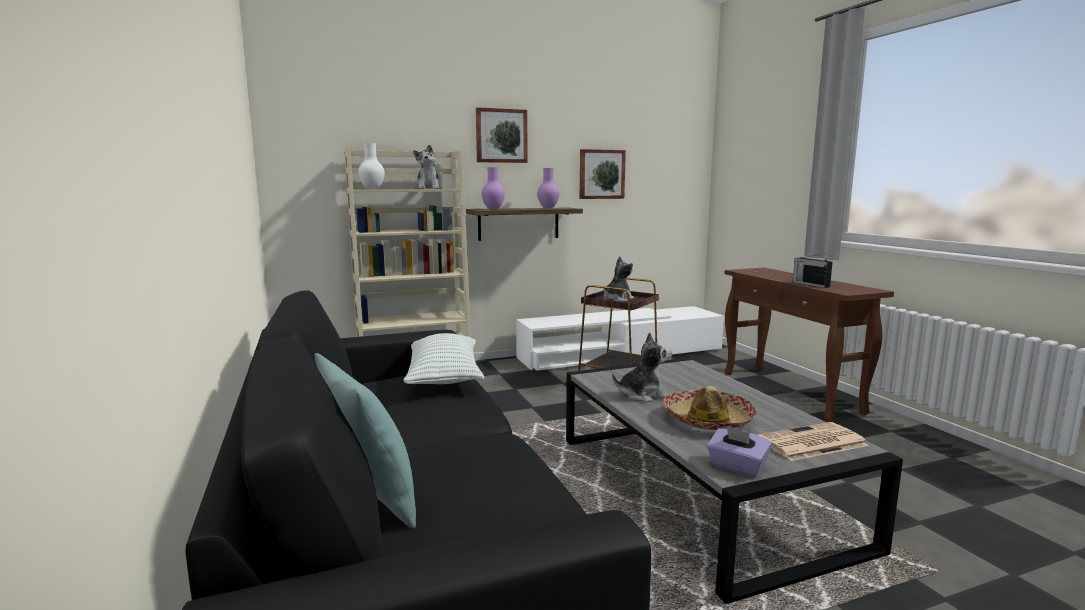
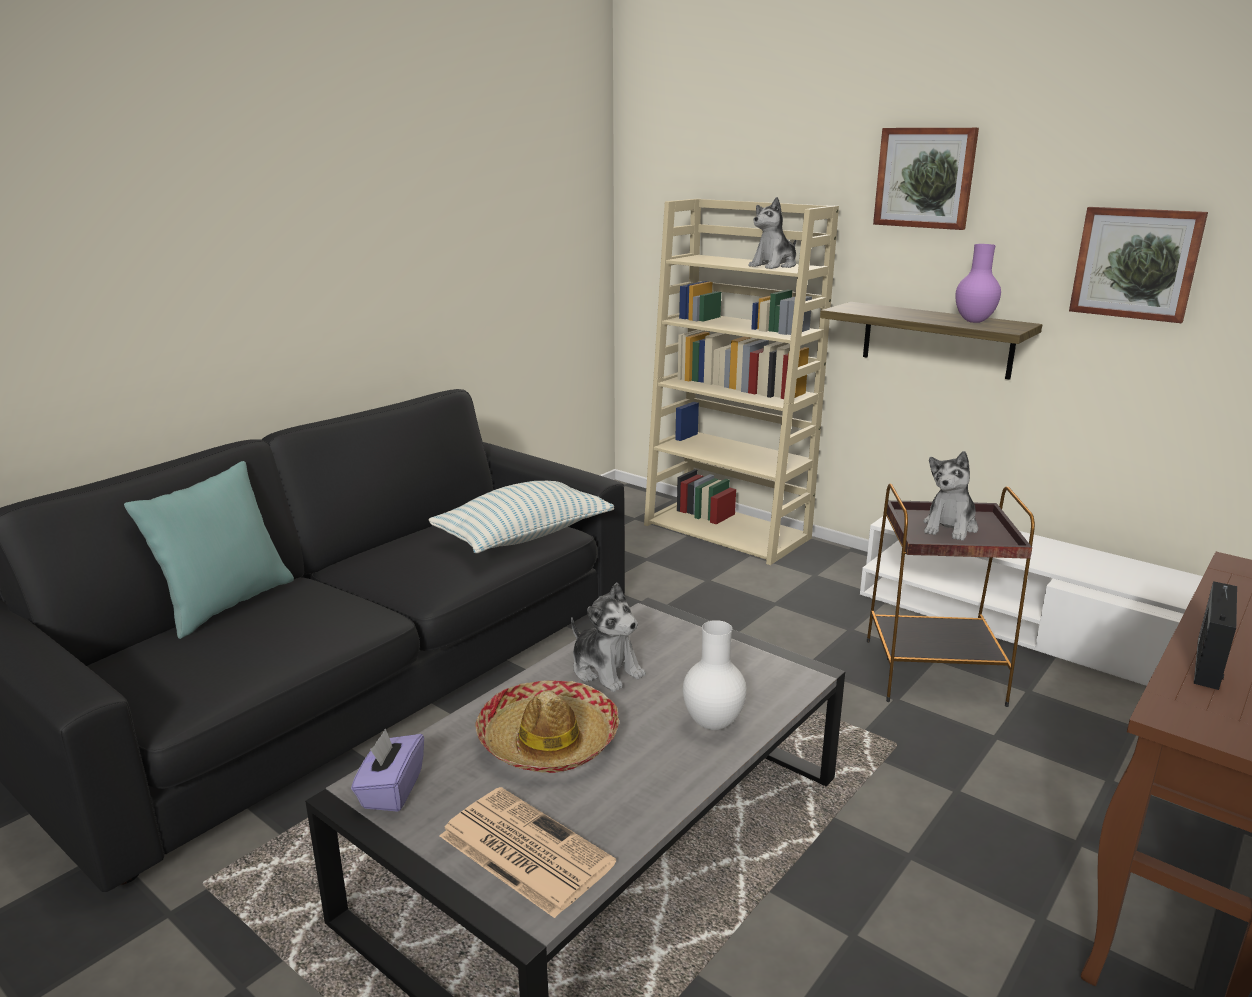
camera: 60 degrees right, 10 degrees up
(372, 189) = (704, 259): white vase -> white vase (713, 723)
(493, 209) = (870, 310): purple vase -> none
(617, 299) = (950, 527): plush toy -> plush toy turned 105 degrees clockwise

